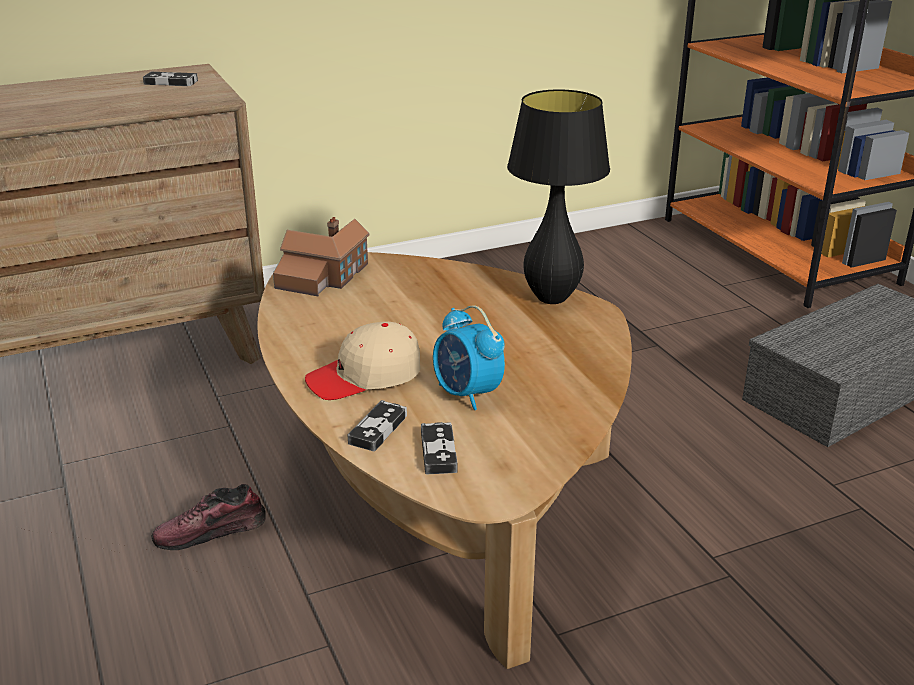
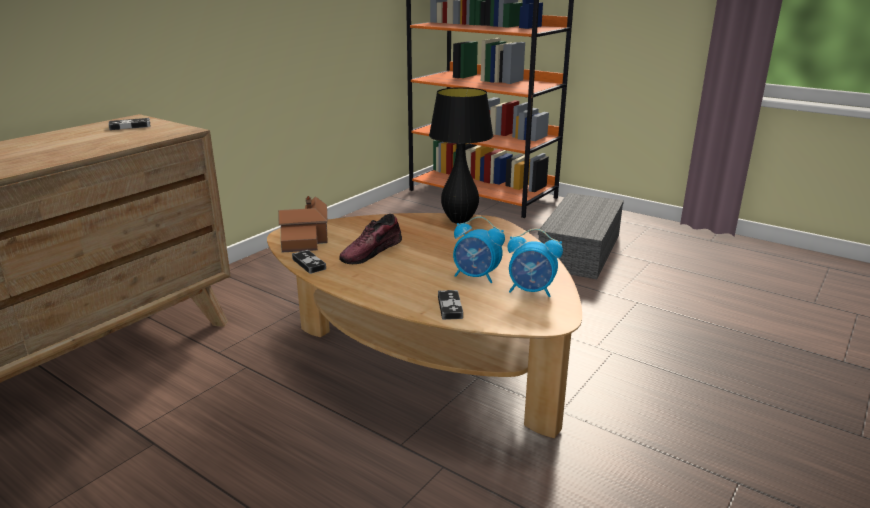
camera: 30 degrees left, 5 degrees down
(211, 532) = (299, 433): shoe -> shoe (371, 252)
(365, 376) = (405, 283): beige cap -> none
(438, 452) = (499, 308): game controller -> game controller (309, 264)
(515, 440) = (531, 291): none -> alarm clock

